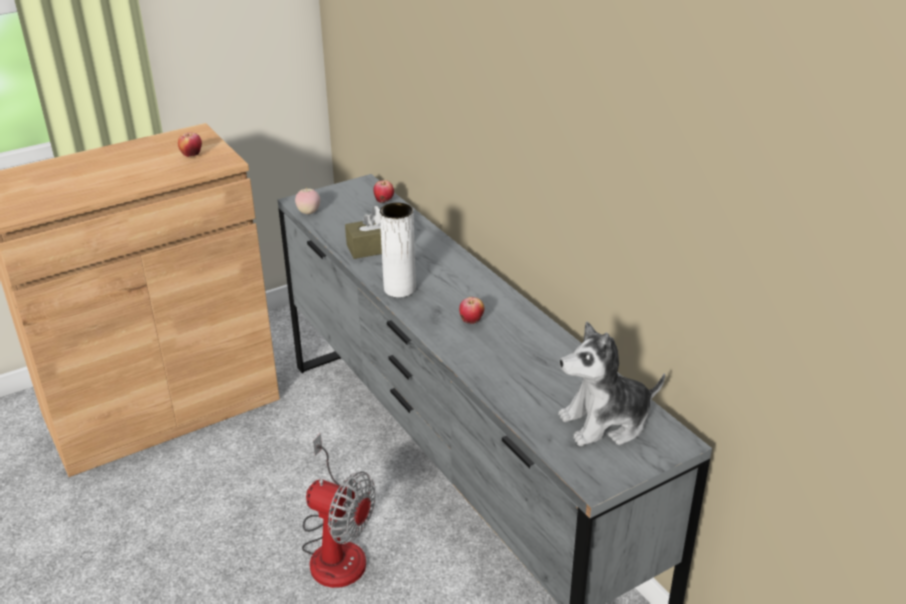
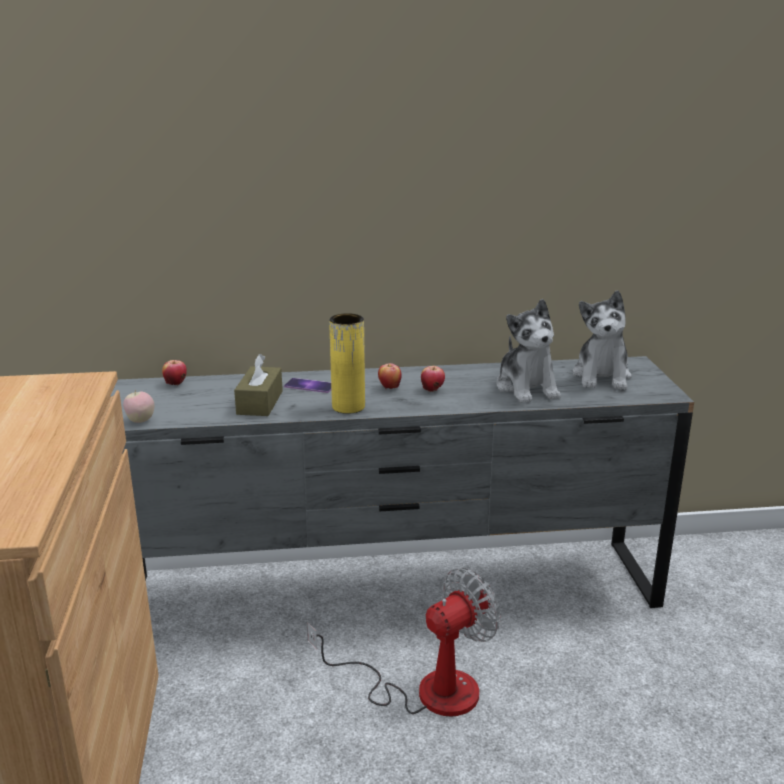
camera: 65 degrees left, 10 degrees down
(191, 155) = (38, 394): apple -> apple (389, 388)
(399, 289) = (348, 407): white vase -> yellow vase
(429, 258) = (309, 386): none -> phone
(526, 376) = (527, 388): none -> plush toy

